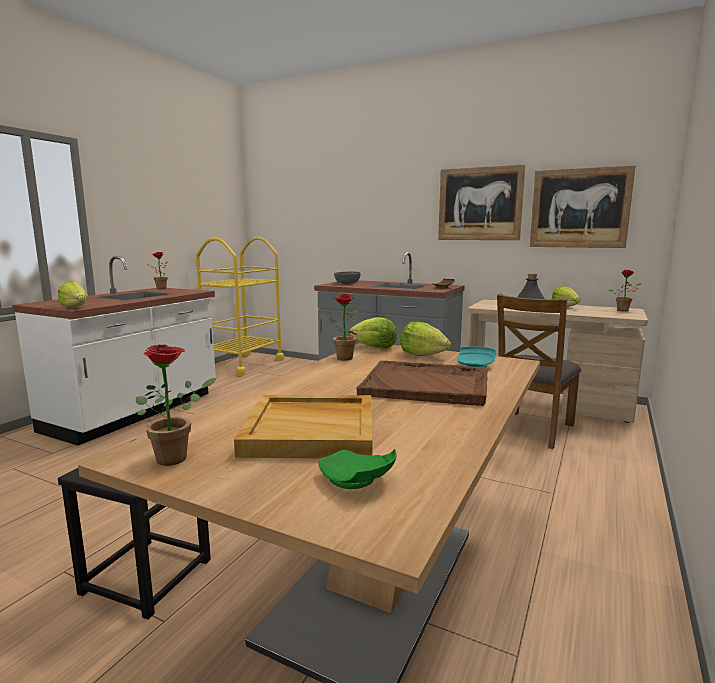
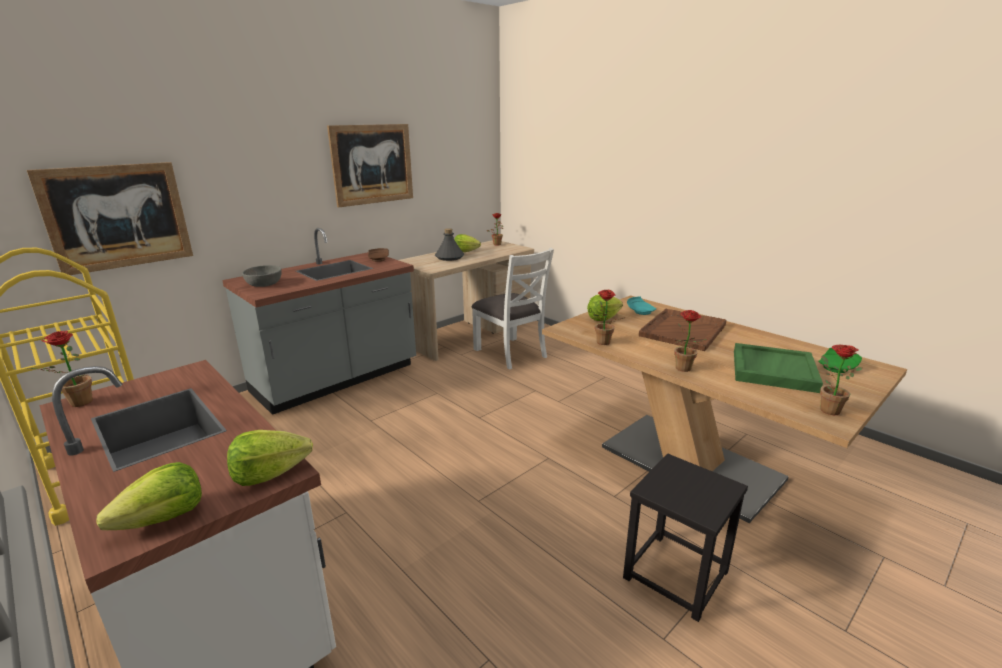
camera: 70 degrees left, 10 degrees up
(285, 387) = (684, 370): none -> potted plant
(312, 430) = (772, 370): beige tray -> green tray
(374, 347) = (571, 328): lettuce -> lettuce (164, 519)
(531, 429) = (511, 353): brown chair -> white chair
(579, 208) = (449, 164): picture -> picture (118, 217)

